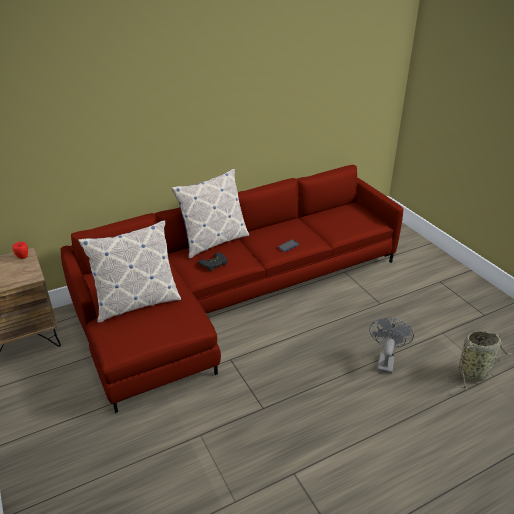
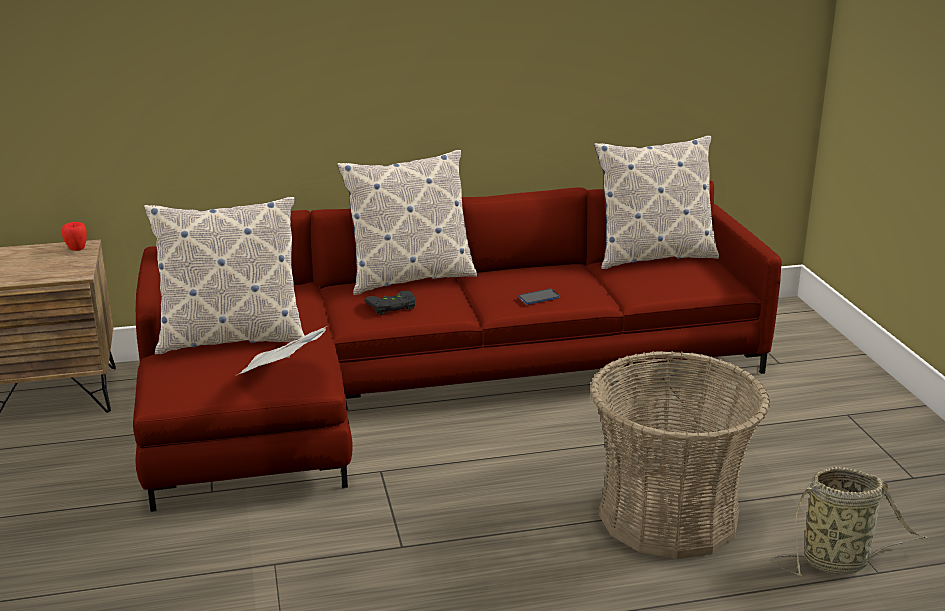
camera: 15 degrees right, 10 degrees down
(180, 324) = (284, 373): none -> newspaper
(331, 209) = (653, 256): none -> pillow
(385, 361) = (668, 516): grey fan -> basket

